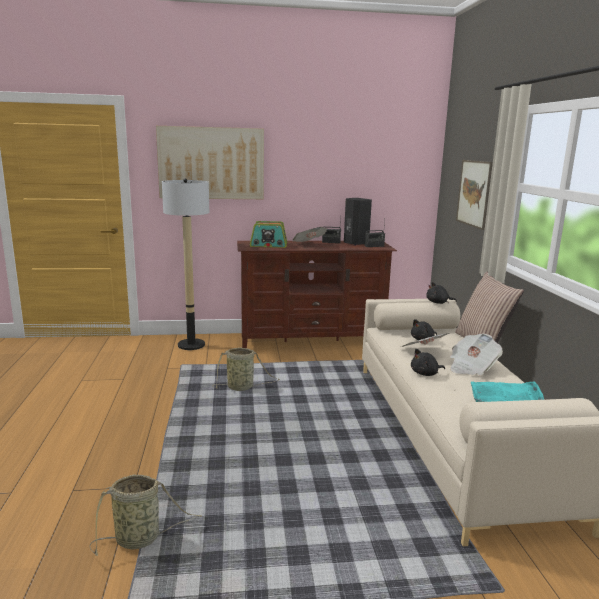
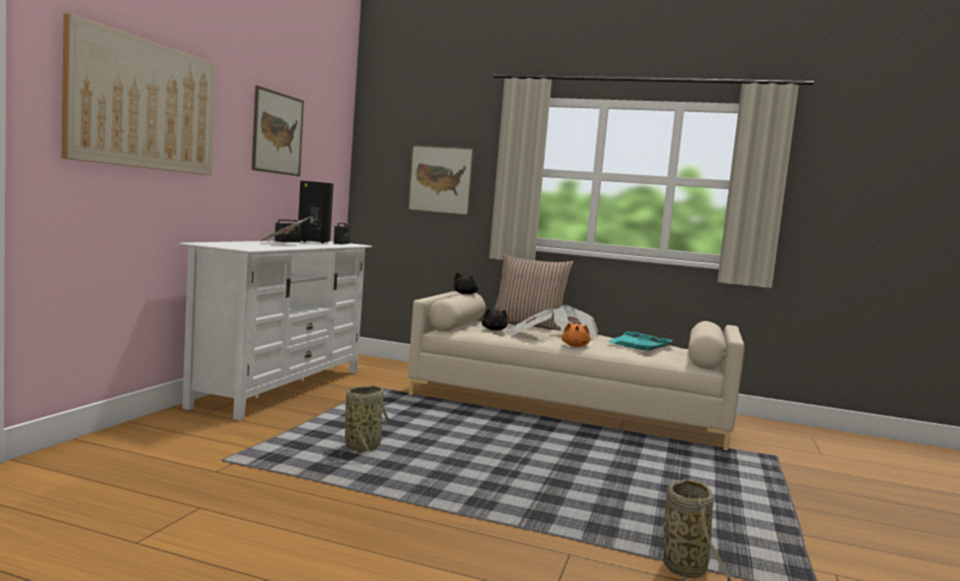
camera: 65 degrees left, 10 degrees down
(191, 345) = (150, 439): floor lamp -> none
(268, 245) = (251, 245): radio -> none
(312, 341) = (280, 388): brown tv stand -> white tv stand
(335, 164) = (278, 133): none -> picture
(425, 374) = (575, 346): black plush toy -> orange plush toy

